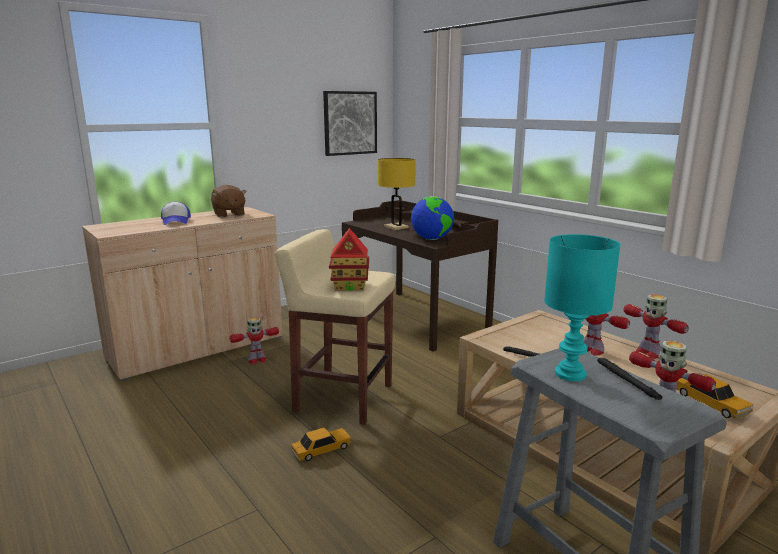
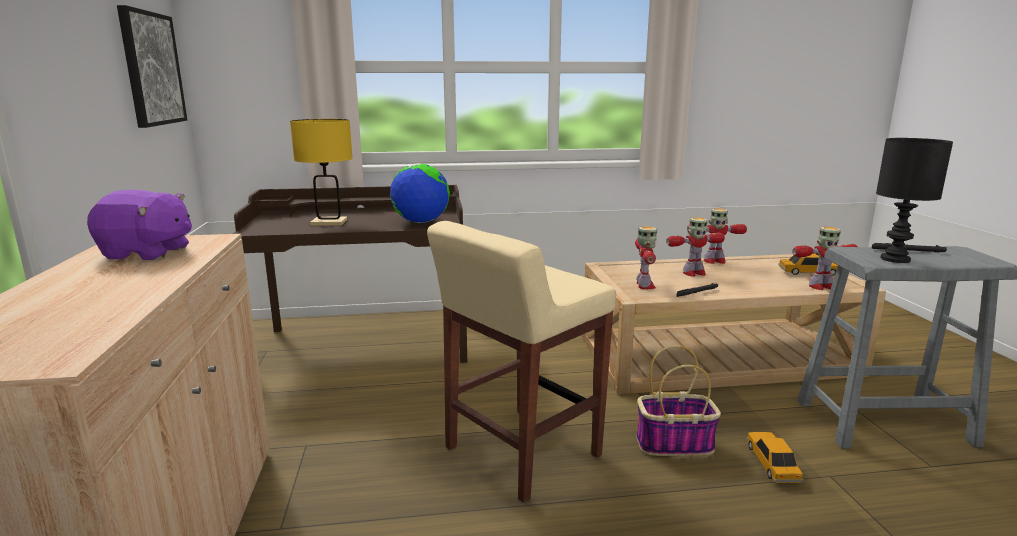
camera: 60 degrees left, 0 degrees up
(176, 221) = (94, 290): cap -> none
(228, 214) = (147, 253): brown plush toy -> purple plush toy
(256, 360) = (316, 498): toy robot -> toy robot (644, 285)
(321, 450) = (638, 503): toy car -> toy car (772, 463)
(350, 286) = (559, 282): toy house -> none
(409, 451) = (675, 444): none -> basket
(570, 375) = (896, 259): turquoise table lamp -> black table lamp

